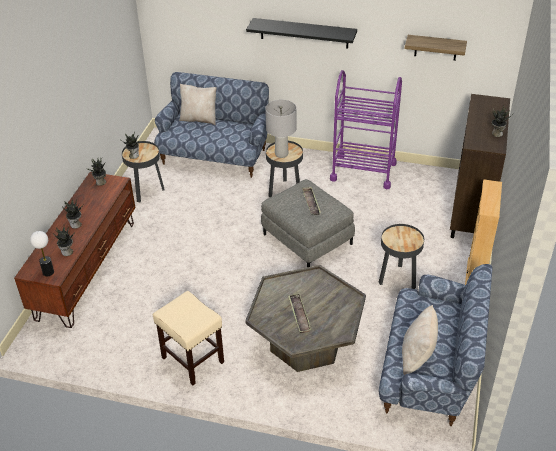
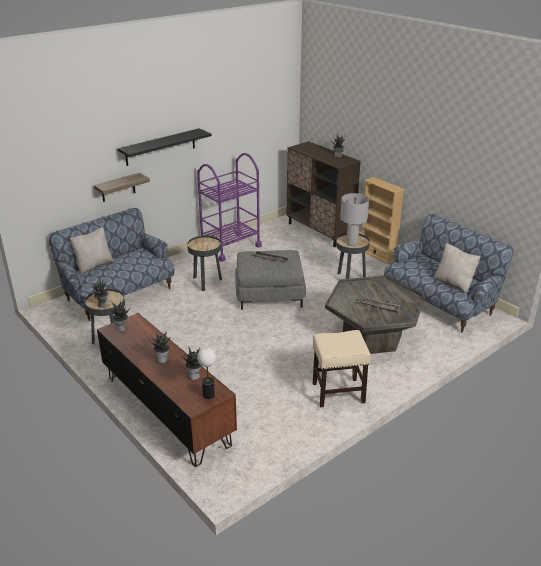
camera: 55 degrees left, 10 degrees down
(281, 154) = (204, 246): grey table lamp -> grey table lamp (352, 243)
(436, 47) = (251, 124): shelf -> shelf (118, 188)

